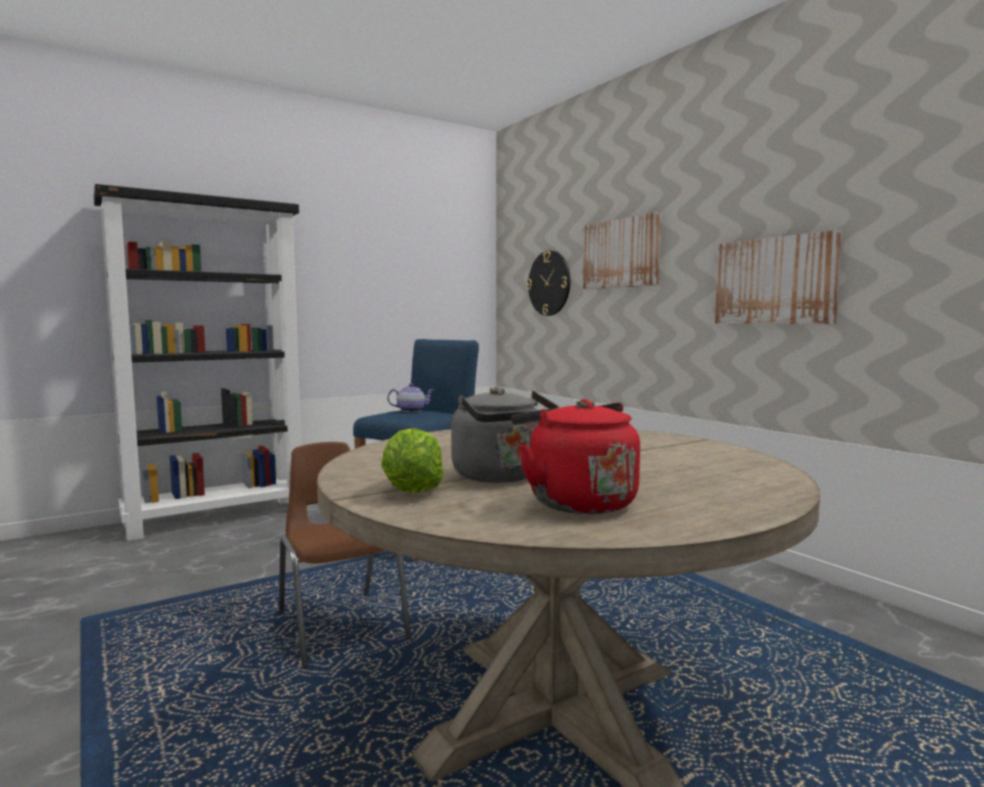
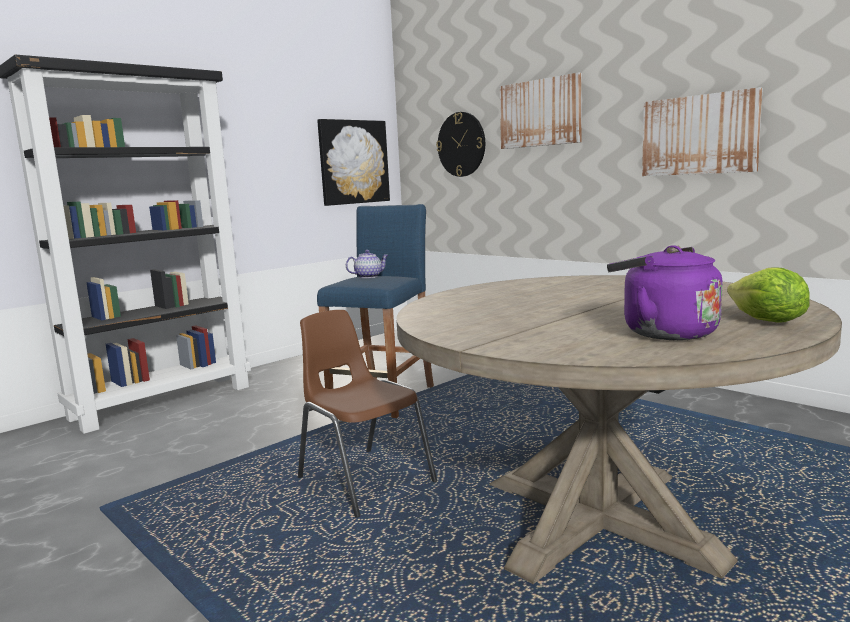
camera: 10 degrees left, 5 degrees up
(412, 490) = (516, 337): lettuce -> lettuce (766, 321)
(445, 296) = (353, 162): none -> picture
(502, 477) = (572, 321): grey kettle -> none
(576, 502) = (663, 332): red kettle -> purple kettle

